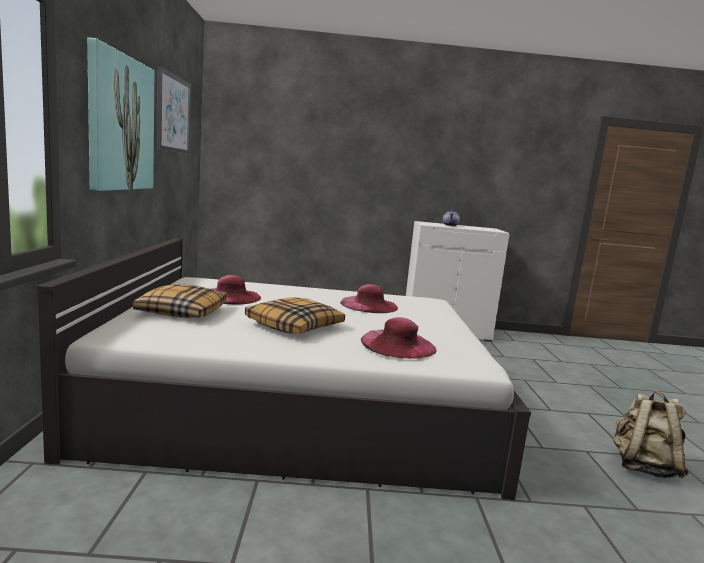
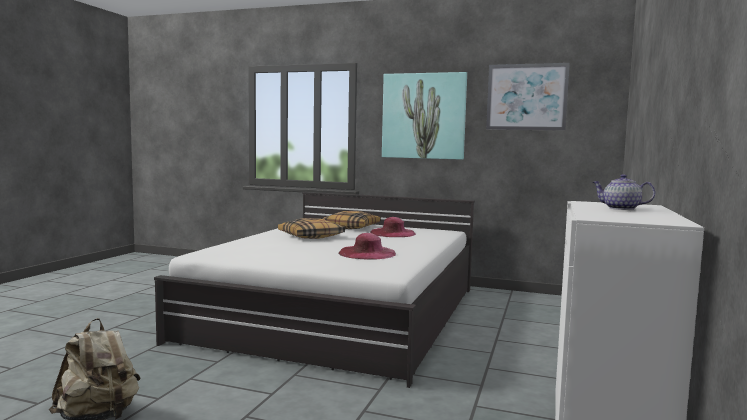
camera: 110 degrees right, 5 degrees down
(398, 344) = (253, 244): pink hat -> none

